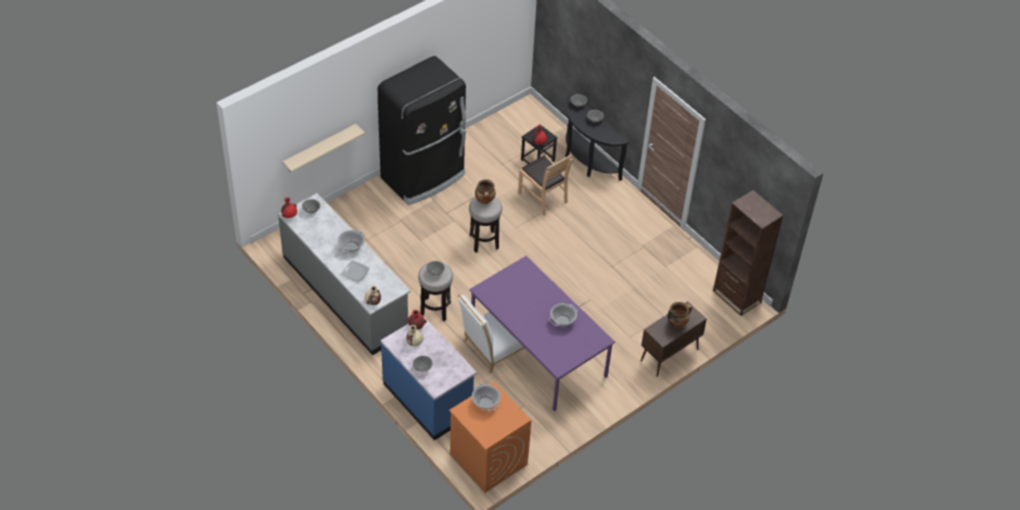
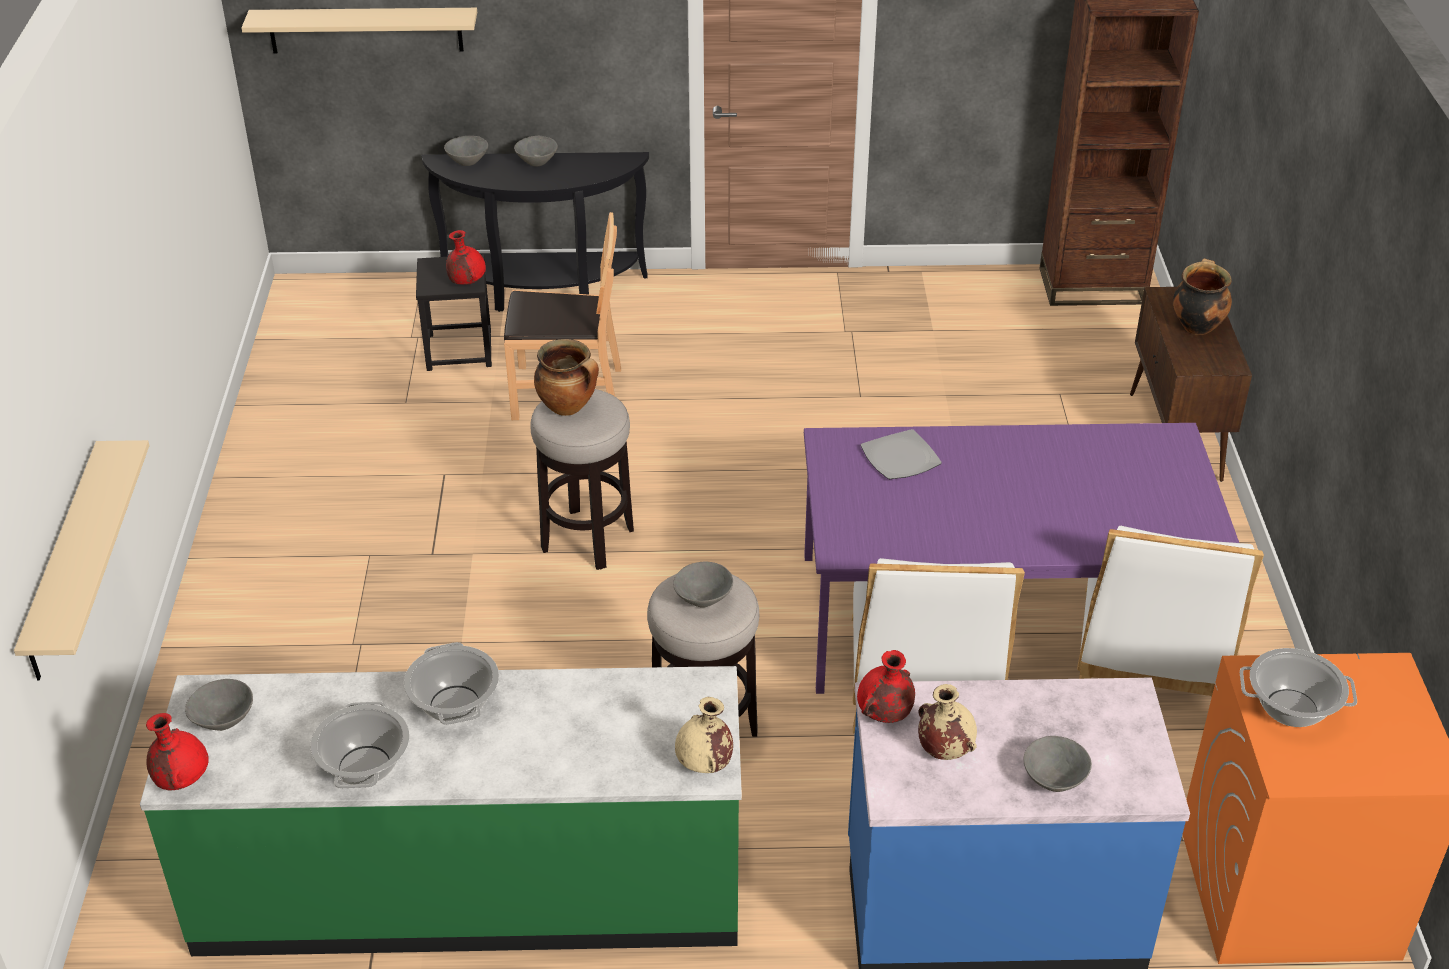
camera: 50 degrees left, 10 degrees down
(345, 294) = (471, 886): grey counter -> green counter
(355, 272) = (556, 744): plate -> plate (900, 457)
(424, 176) = (281, 534): black fridge -> none
(552, 393) = (1149, 662): none -> white chair
(562, 320) = (1063, 467): cooking pot -> cooking pot (364, 765)
(567, 44) = (365, 30): none -> beige shelf

